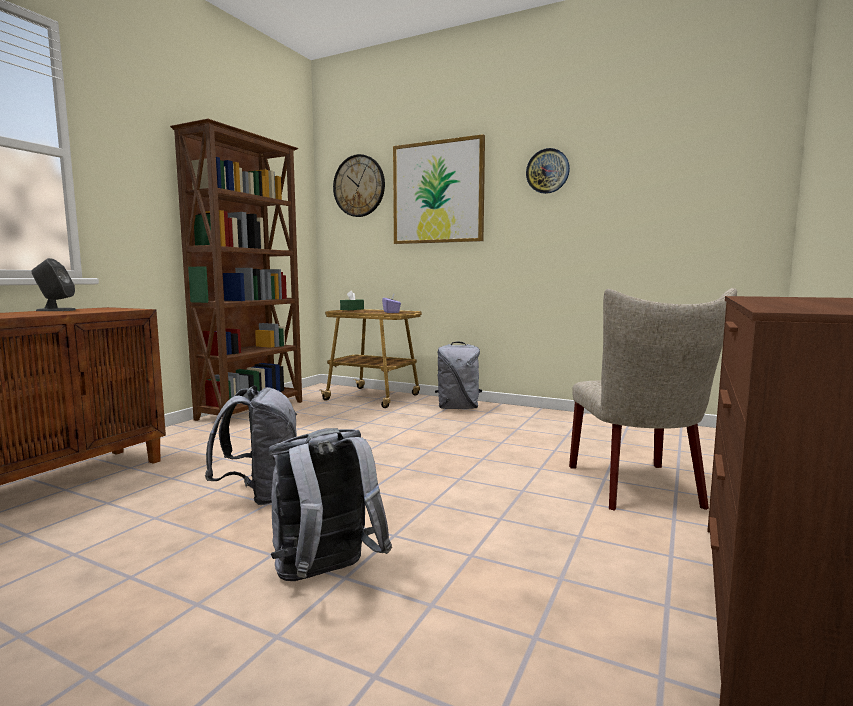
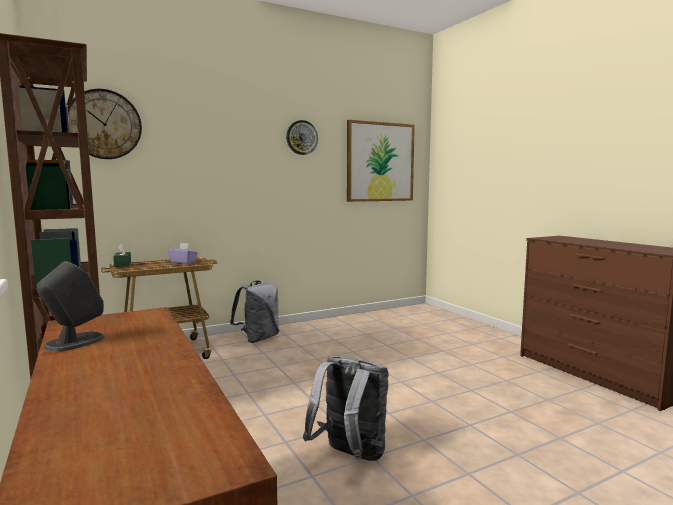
camera: 55 degrees left, 0 degrees up
(325, 576) = (512, 460): grey backpack -> none
(438, 192) = (205, 143): picture -> picture (380, 162)
(639, 489) = (463, 349): beige chair -> none

